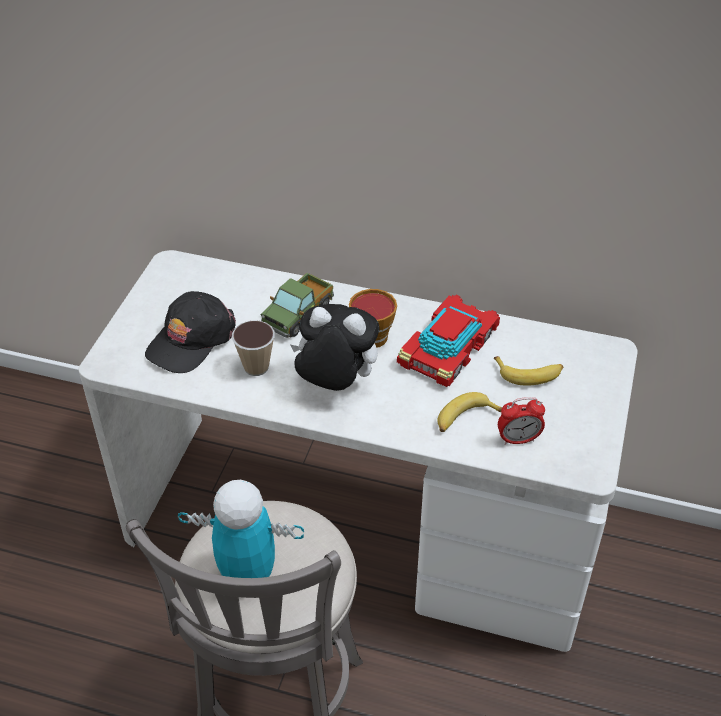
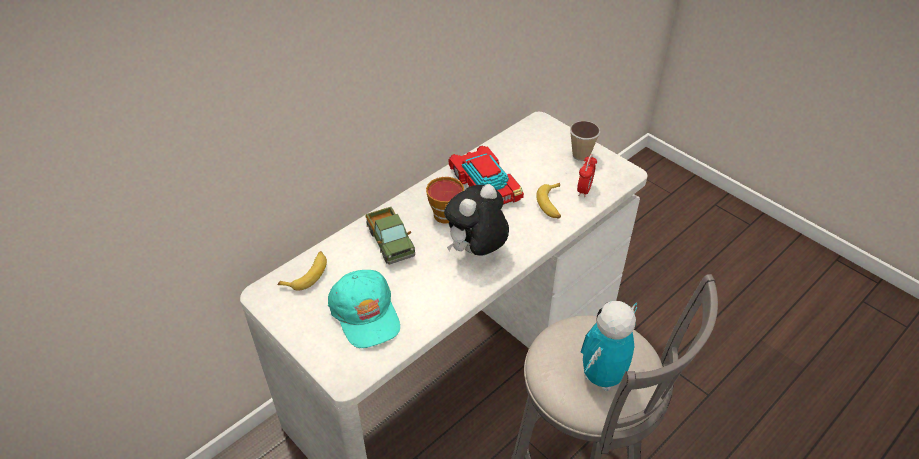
camera: 60 degrees left, 0 degrees up
(191, 340) = (365, 313): black cap -> turquoise cap
(256, 367) = (426, 286): cup -> cup (581, 155)
(529, 374) = (534, 161): banana -> banana (307, 274)

